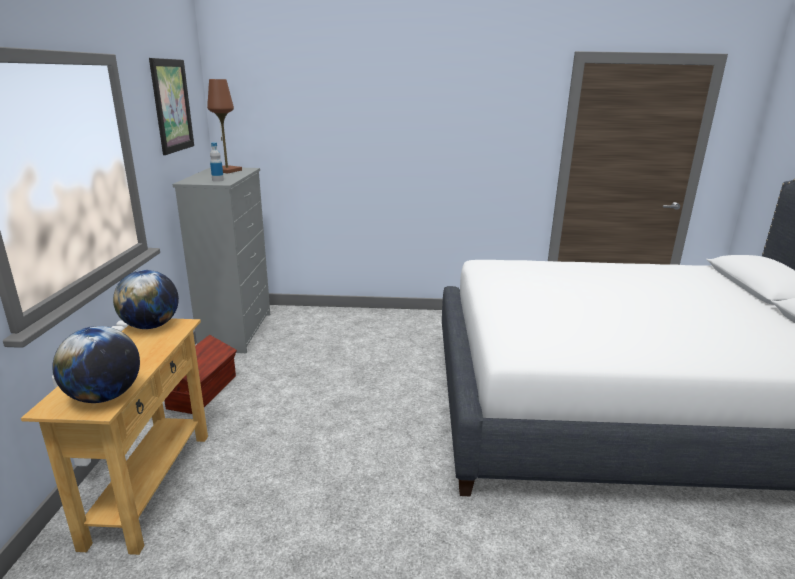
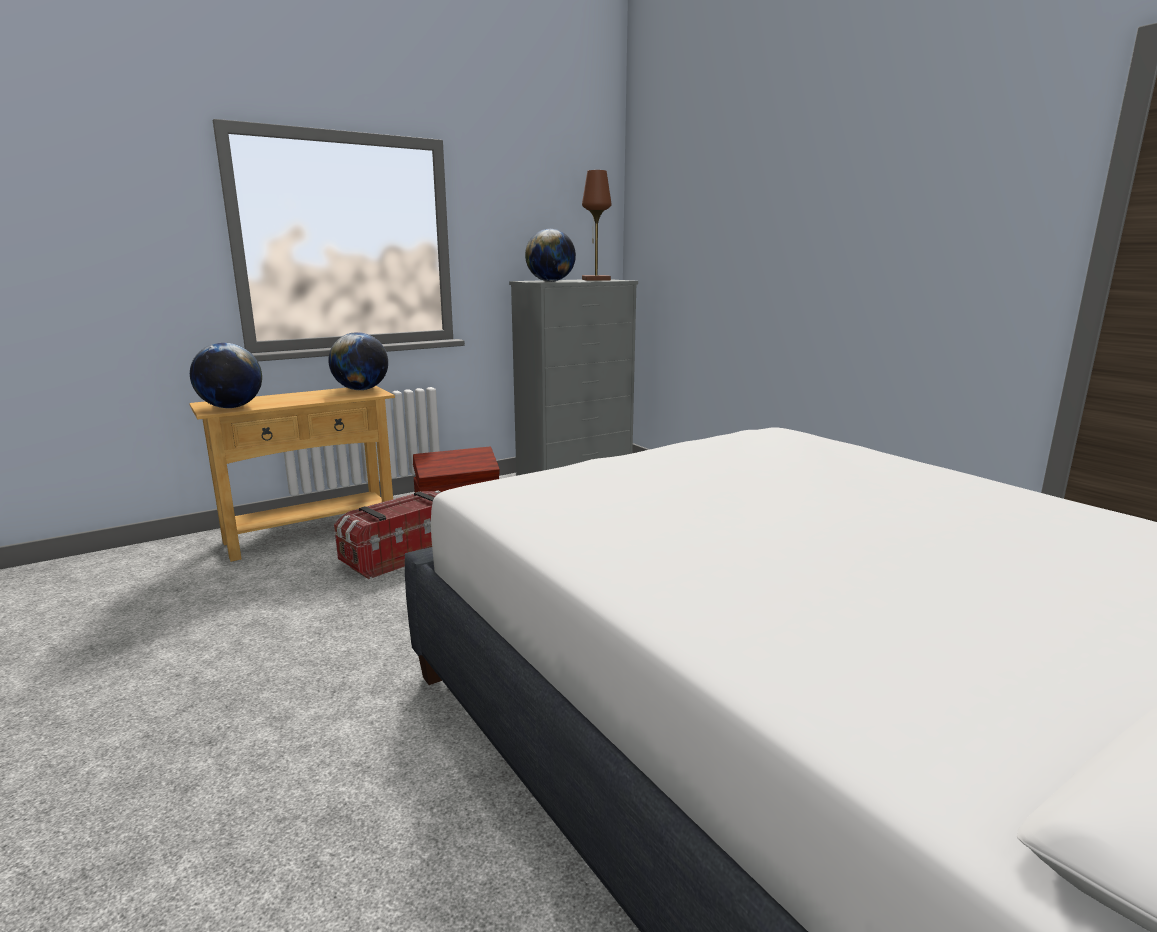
camera: 55 degrees right, 5 degrees down
(172, 106) = (542, 201): picture -> none
(218, 180) = (550, 281): bottle -> globe
(269, 450) = (402, 555): none -> storage box

